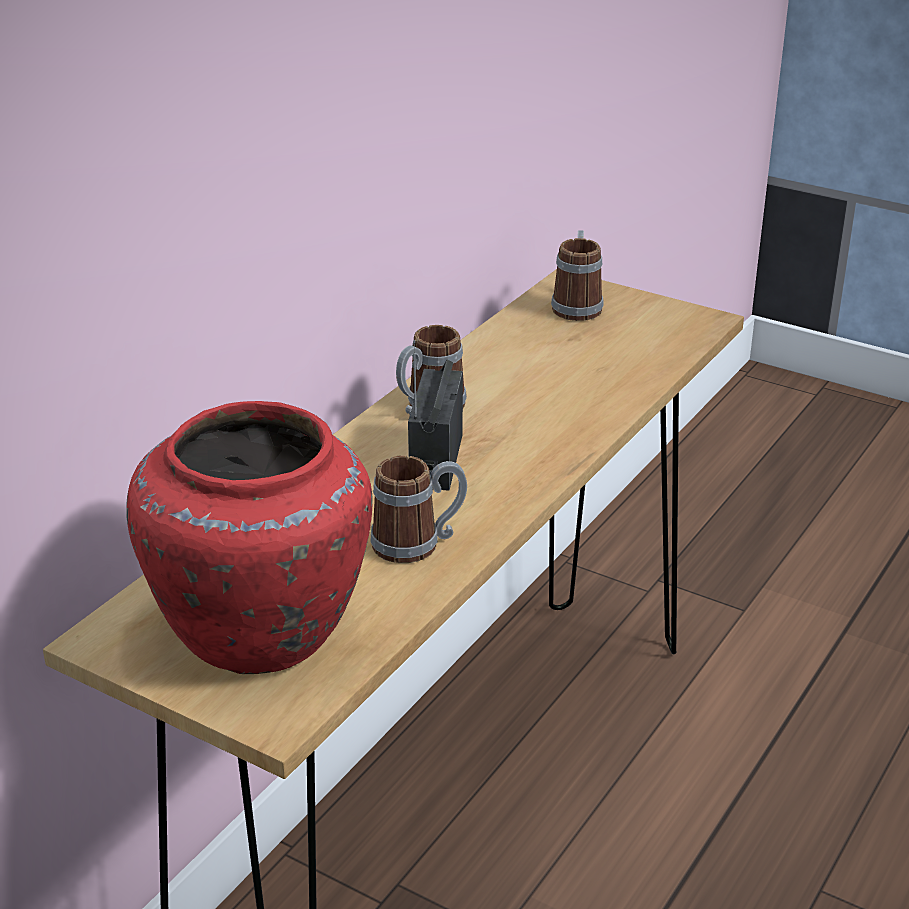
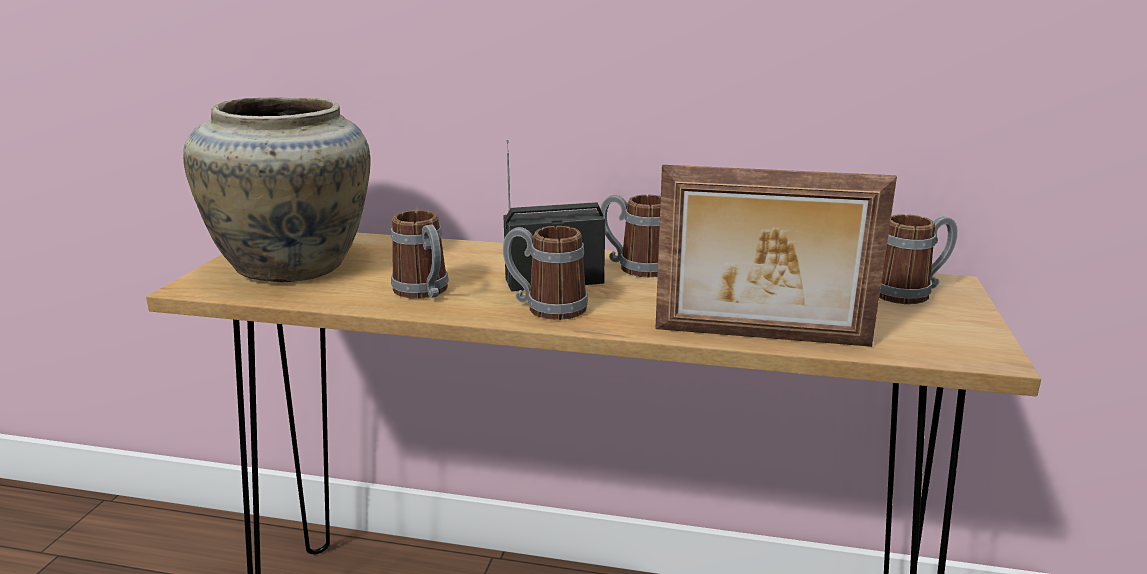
camera: 70 degrees right, 10 degrees down
(264, 631) = (294, 268): red vase -> beige vase
(505, 478) = (545, 307): none -> mug
(632, 393) = (761, 338): none -> picture frame

